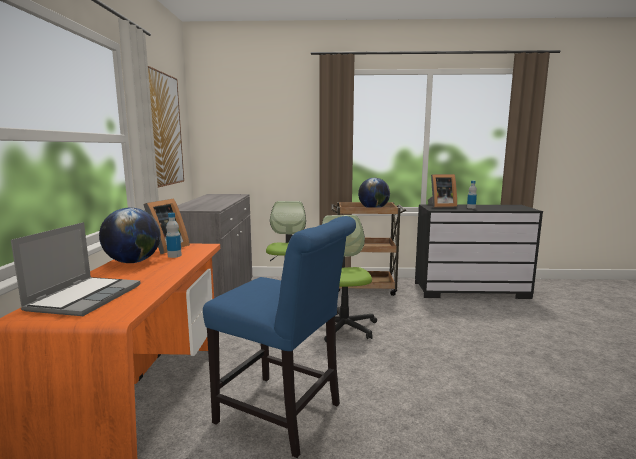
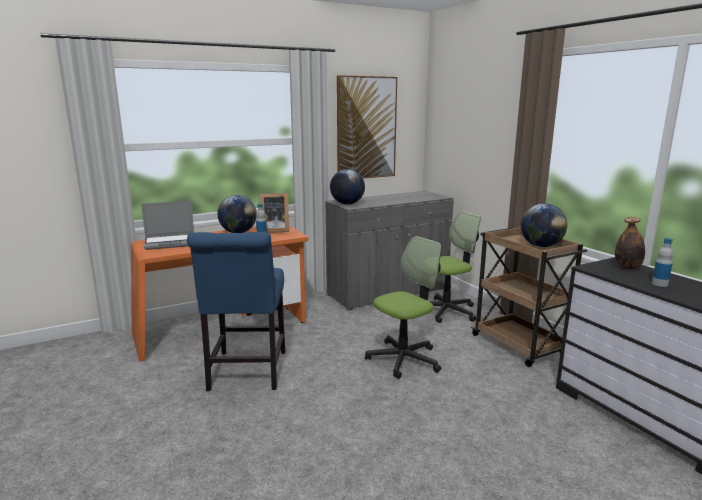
camera: 60 degrees right, 5 degrees up
(198, 208) = (347, 204): none -> globe
(440, 206) = (627, 268): picture frame -> bottle

